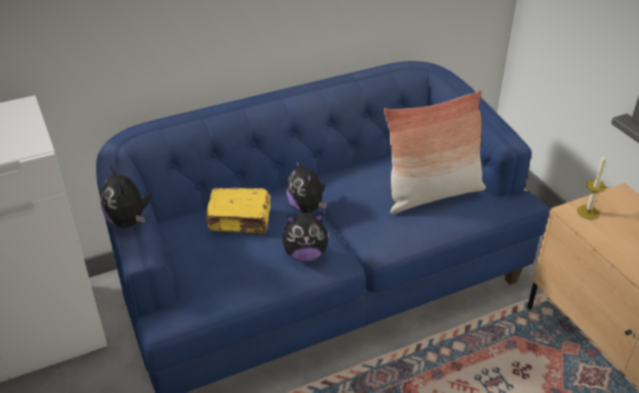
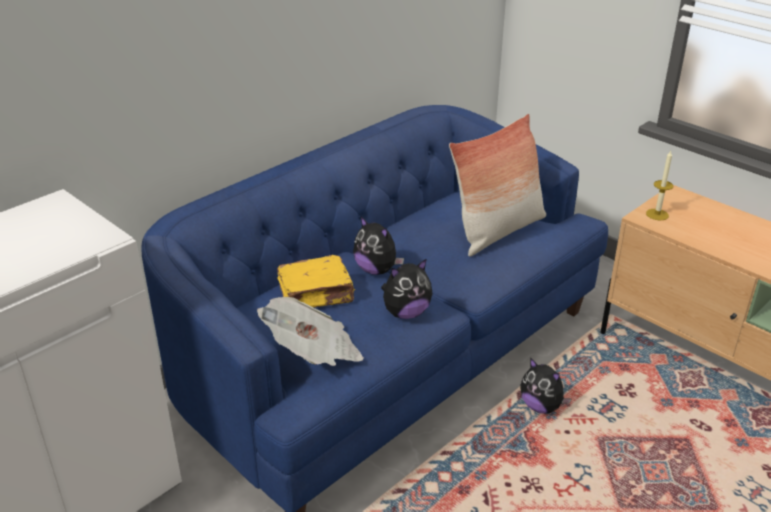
camera: 20 degrees left, 5 degrees down
(129, 221) = (218, 310): plush toy -> plush toy (541, 406)
(207, 273) = (313, 353): none -> newspaper

